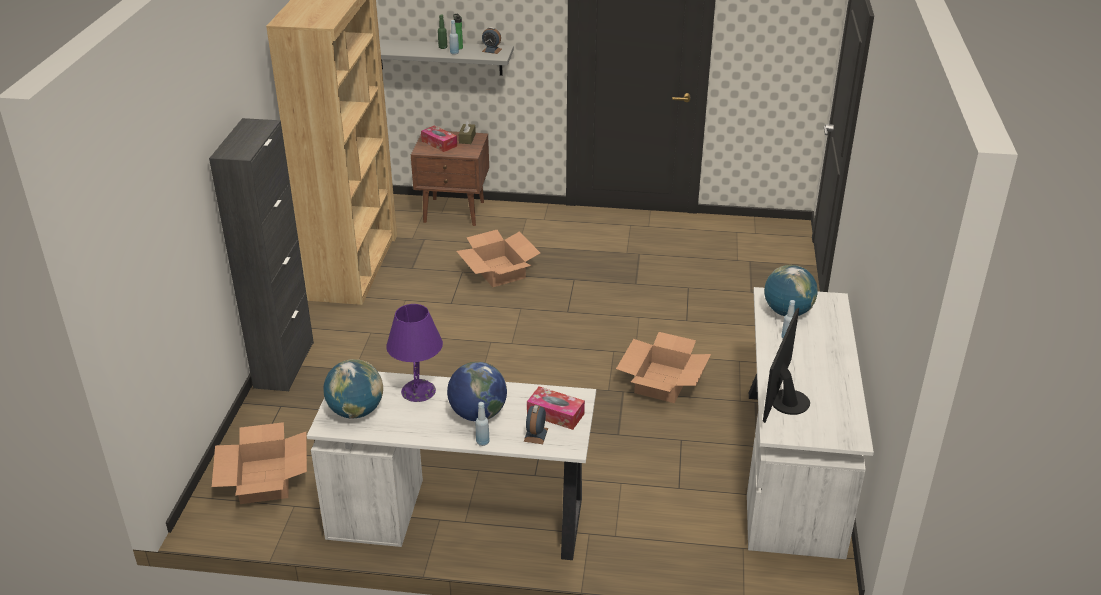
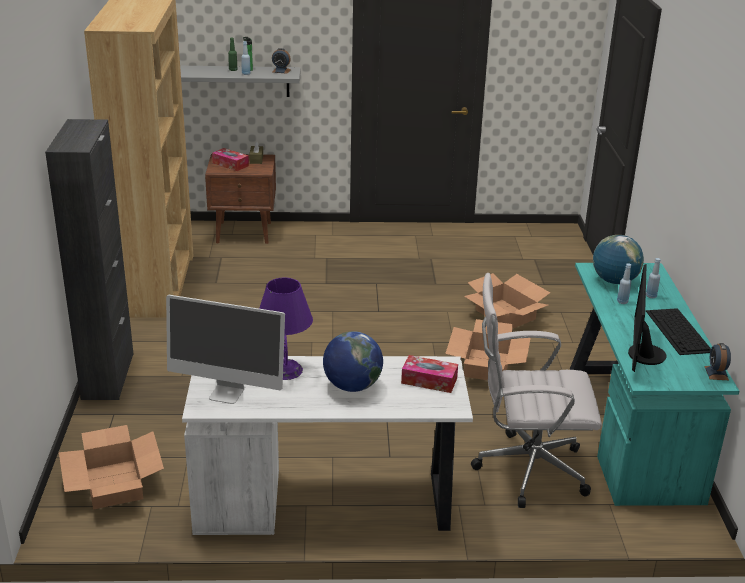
camera: 10 degrees left, 5 degrees down
(356, 411) = (227, 393): globe -> monitor
(482, 442) = (365, 410): blue bottle -> blue bottle (651, 296)
(498, 271) = (302, 280): cardboard box -> cardboard box (505, 314)
(536, 434) = (416, 400): alarm clock -> alarm clock (716, 373)
(668, 502) = (526, 470): none -> white office chair
(791, 465) = (629, 427): white desk -> turquoise desk
(835, 377) = (679, 331): none -> keyboard

